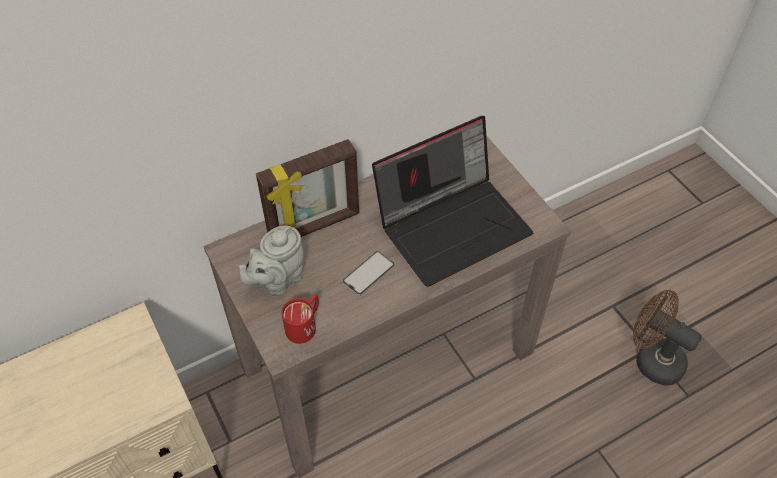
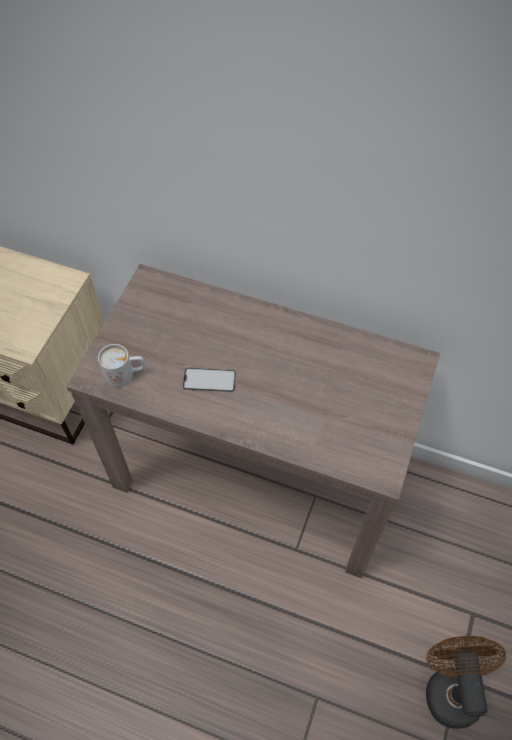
camera: 50 degrees right, 5 degrees up
(278, 280) = (150, 328): grey teapot -> none
(305, 325) = (125, 374): red mug -> white mug
(314, 226) = (220, 314): picture frame -> none
(453, 224) = (314, 404): laptop -> none

